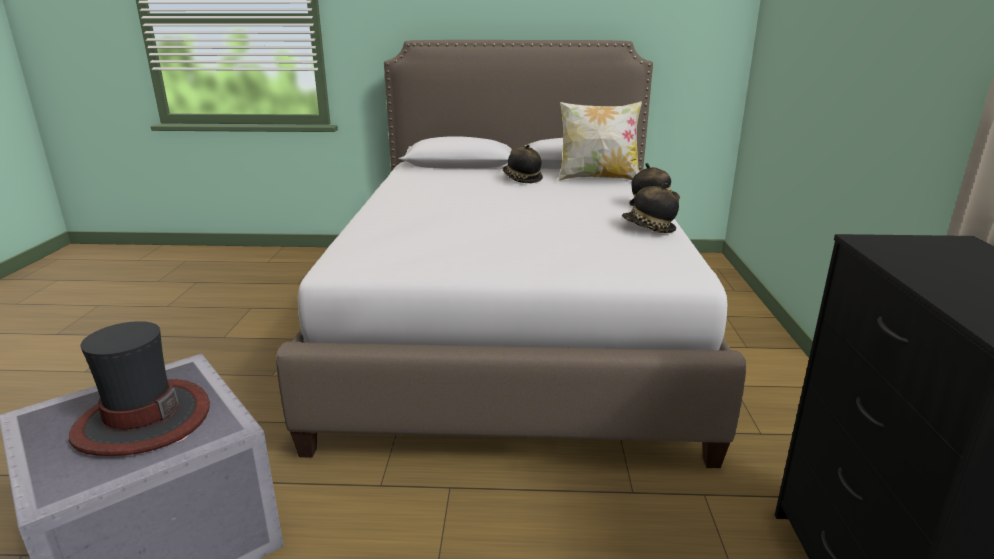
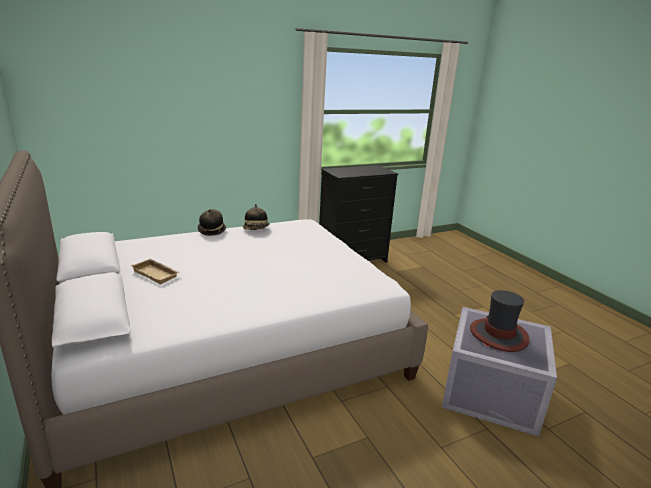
camera: 120 degrees left, 0 degrees up
(521, 179) = (157, 274): hat -> beige tray
(597, 178) = (144, 249): pillow -> none

